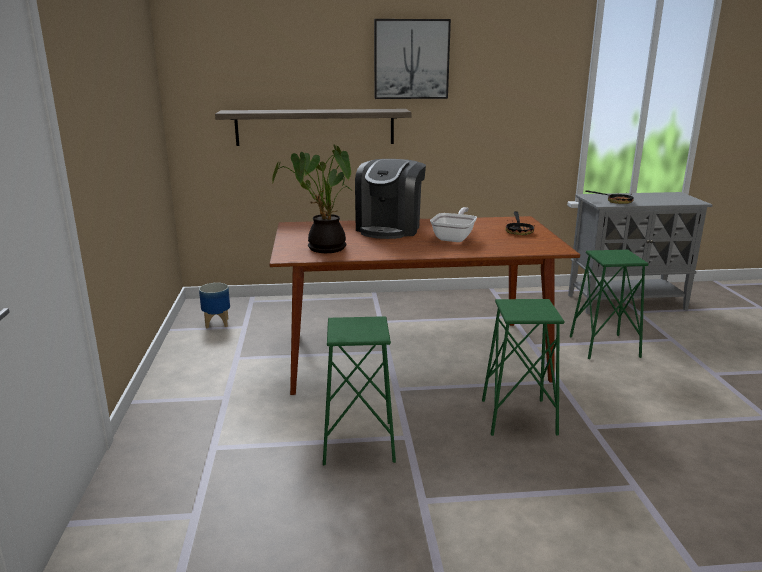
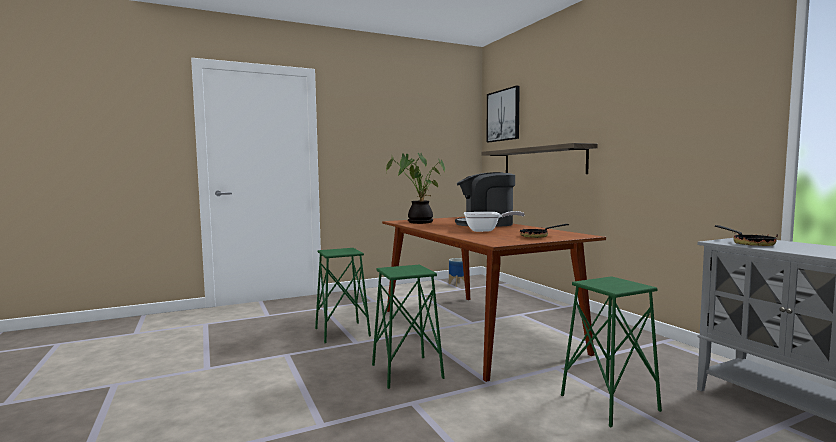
camera: 70 degrees right, 15 degrees down
(411, 59) = (601, 101): picture -> picture (503, 115)

